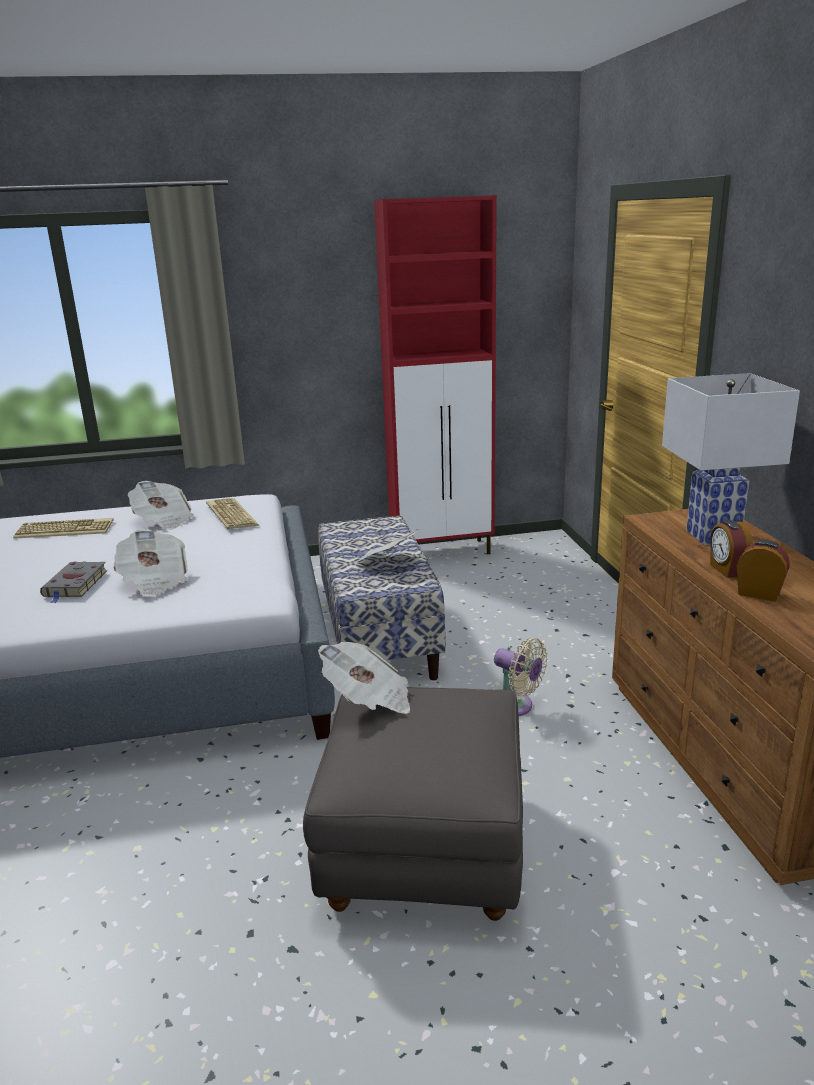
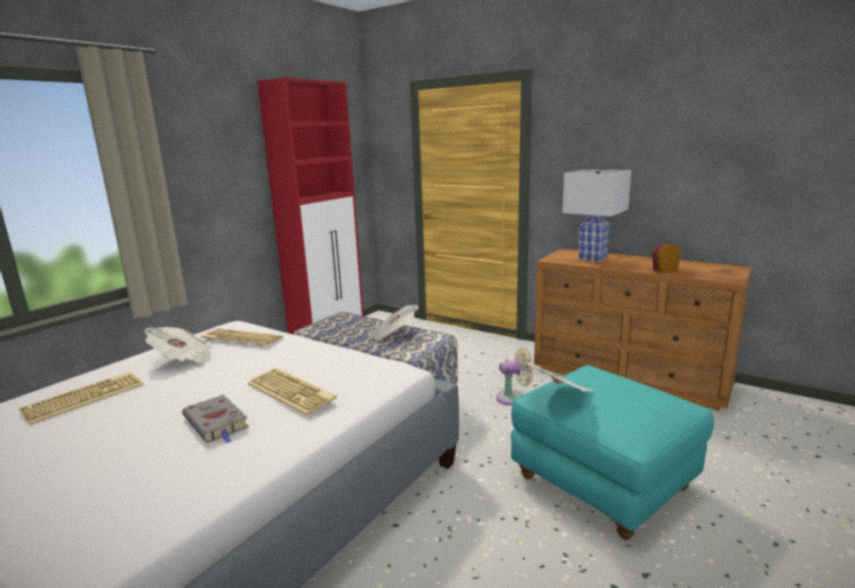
camera: 45 degrees left, 5 degrees down
(154, 581) = (293, 391): newspaper -> keyboard
(425, 851) = (603, 483): grey ottoman -> turquoise ottoman
(727, 570) = (632, 267): alarm clock -> none

